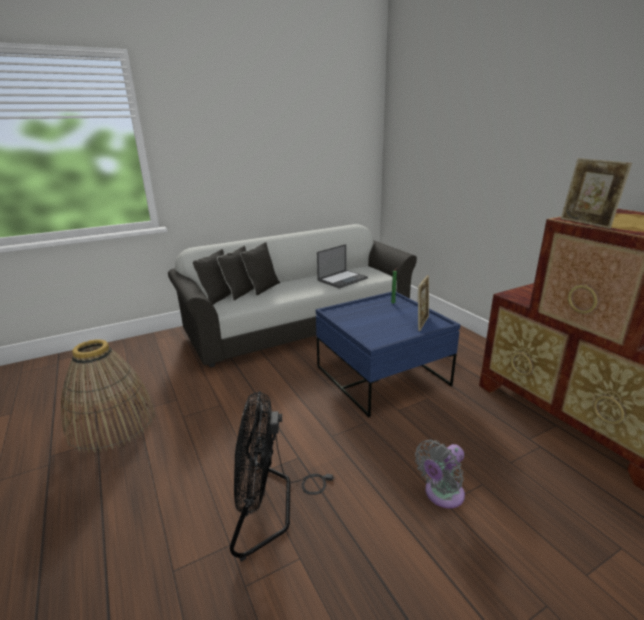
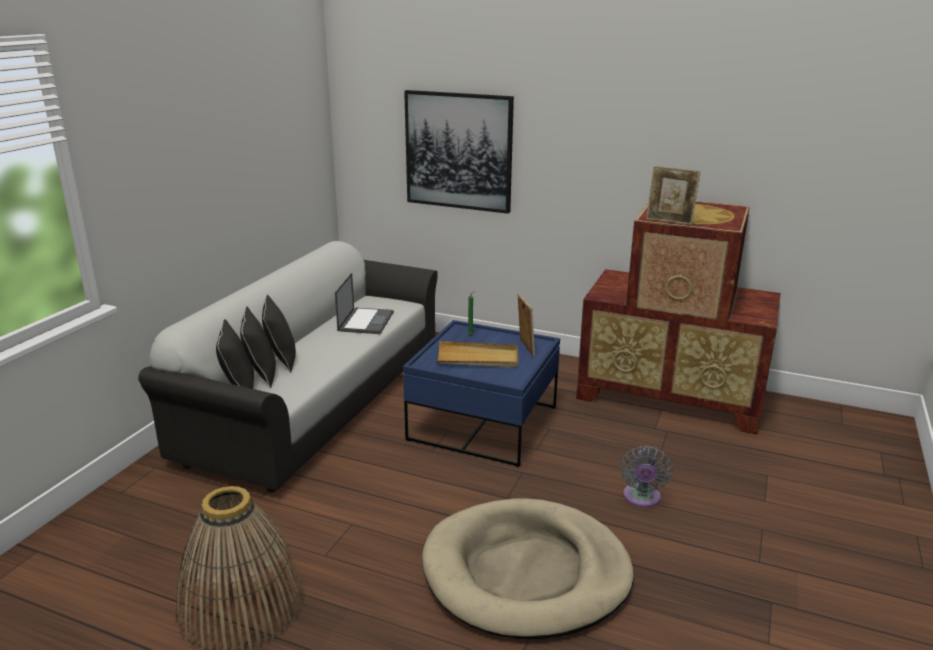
camera: 40 degrees left, 0 degrees up
(272, 501) = (526, 573): black fan -> beige dog bed
(374, 319) = (478, 358): none -> beige tray
(452, 162) = (458, 151): none -> picture

